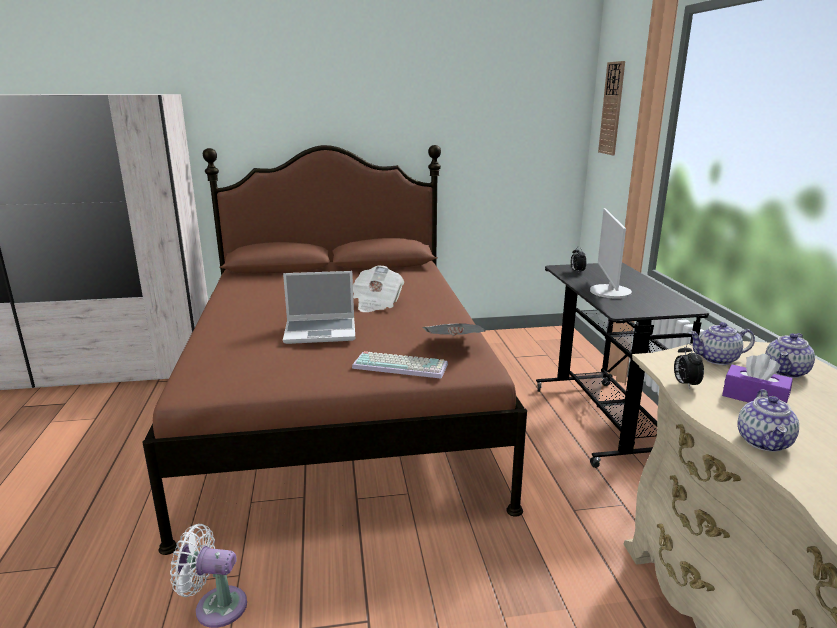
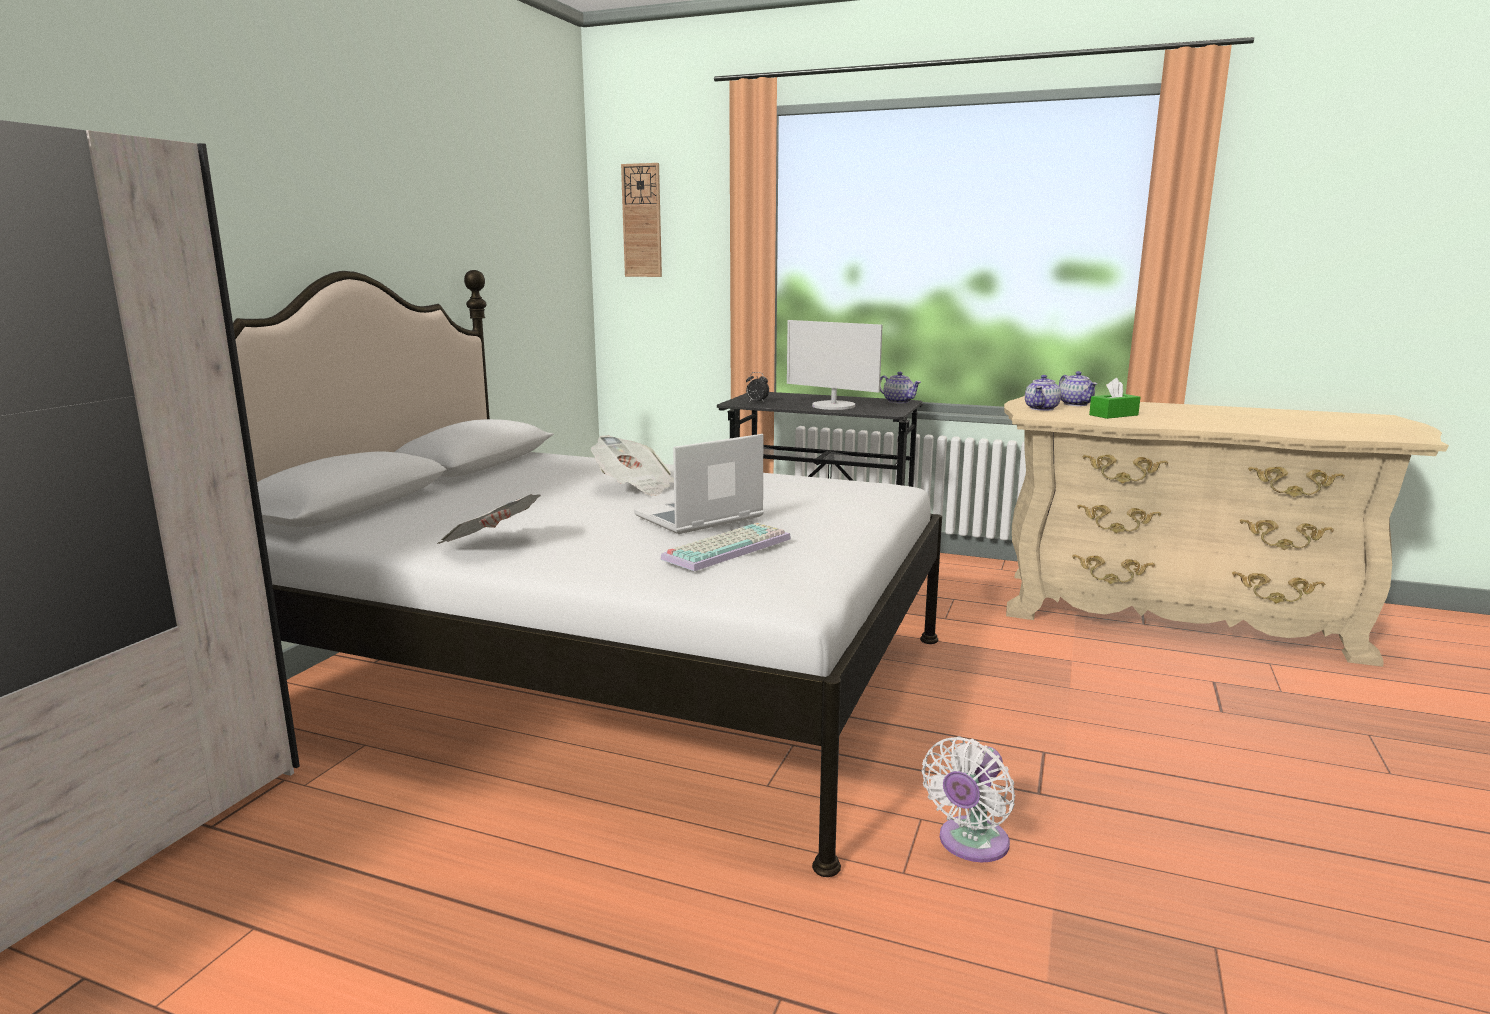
camera: 60 degrees left, 5 degrees down
(321, 332) = (699, 517): laptop -> laptop turned 150 degrees counterclockwise
(340, 411) = (610, 679): brown bed -> white bed
(401, 365) = (850, 507): keyboard -> keyboard (727, 547)
(453, 346) = (823, 484): newspaper -> newspaper (491, 546)
(685, 384) = (1081, 420): alarm clock -> none
(754, 397) = (1113, 415): purple tissue box -> green tissue box
(764, 442) = (1180, 425): teapot -> teapot (899, 401)

